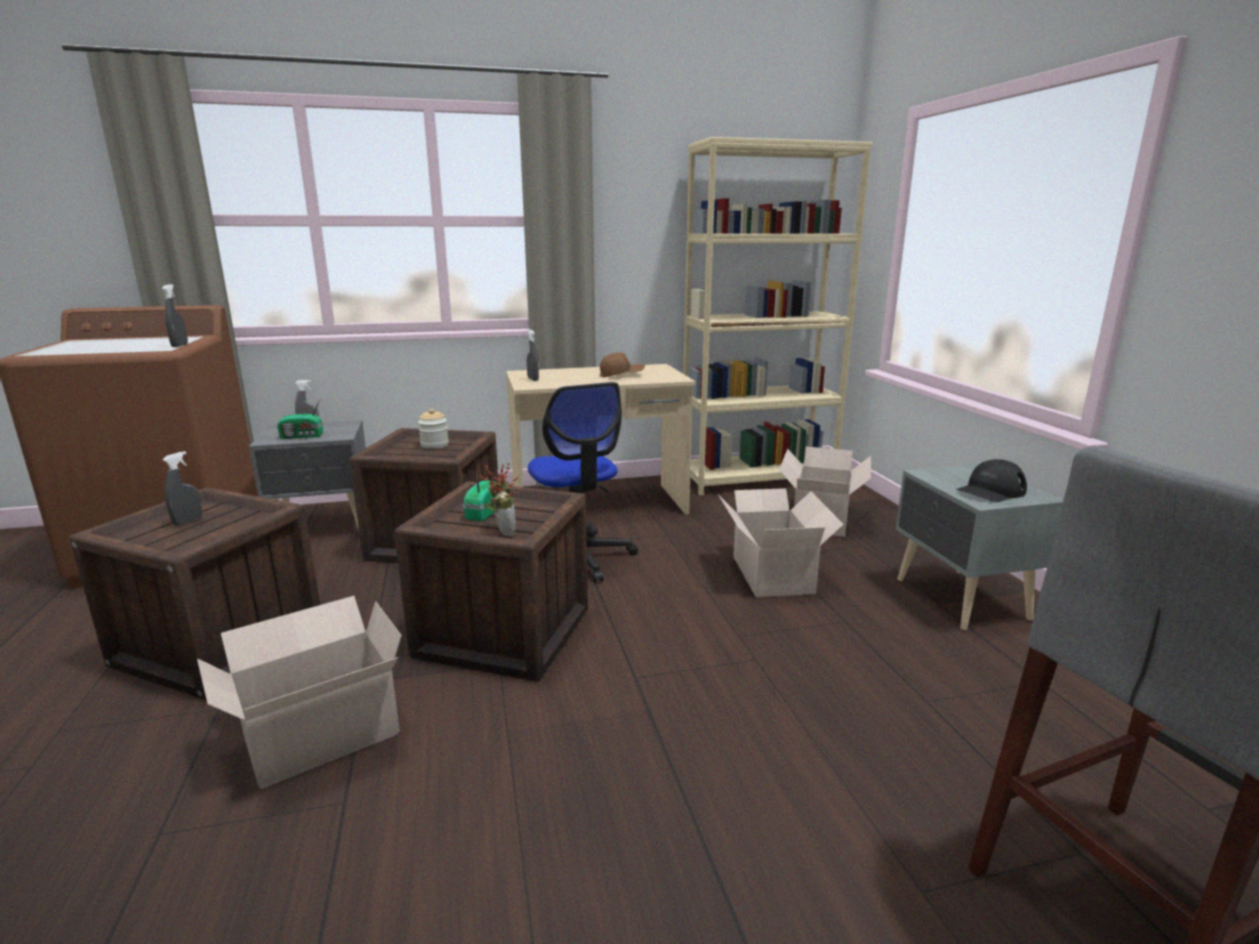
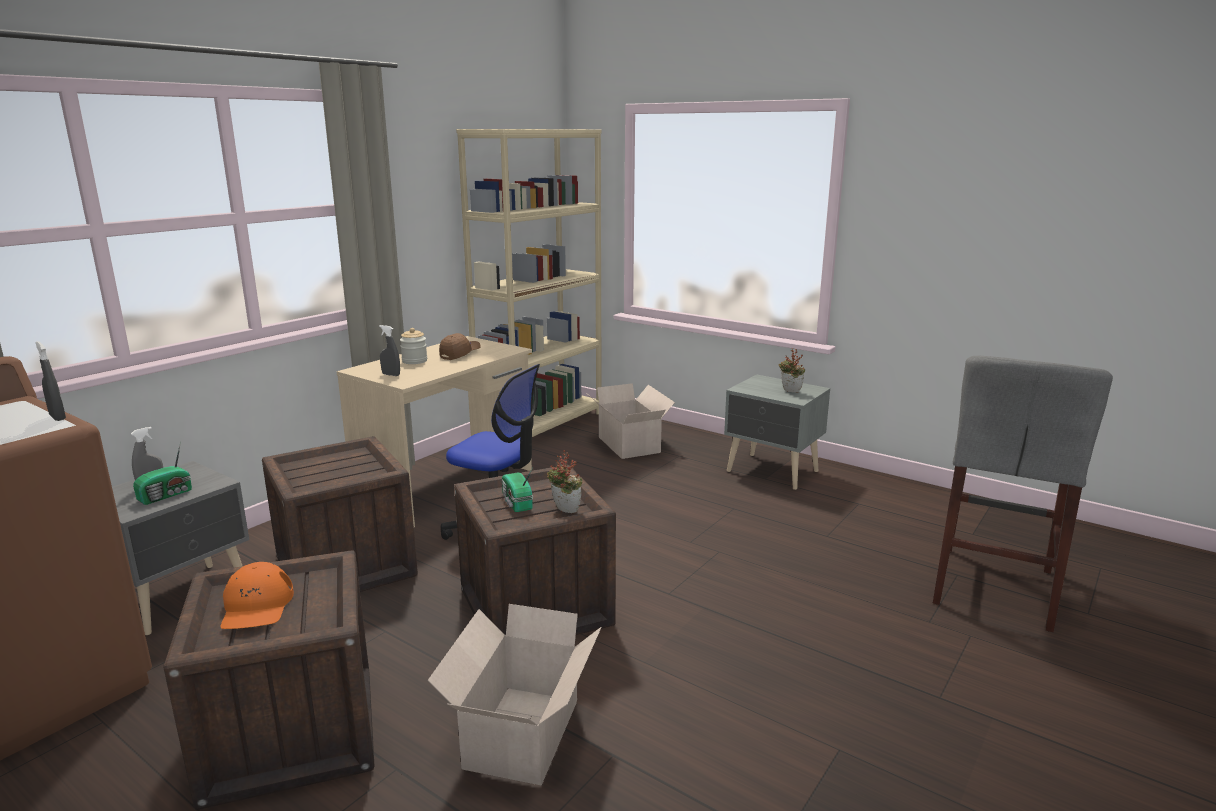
camera: 40 degrees left, 0 degrees up
(188, 521) = (257, 606): grey spray bottle -> orange cap
(434, 445) = (334, 464): jar -> jar (414, 361)
(772, 573) = (651, 493): cardboard box -> none
(990, 491) = (789, 391): black cap -> potted plant

